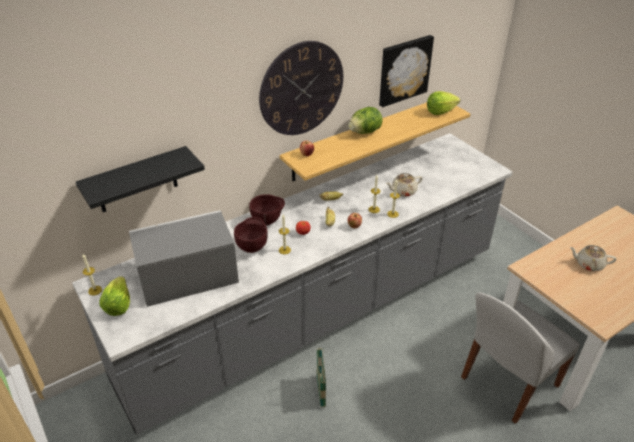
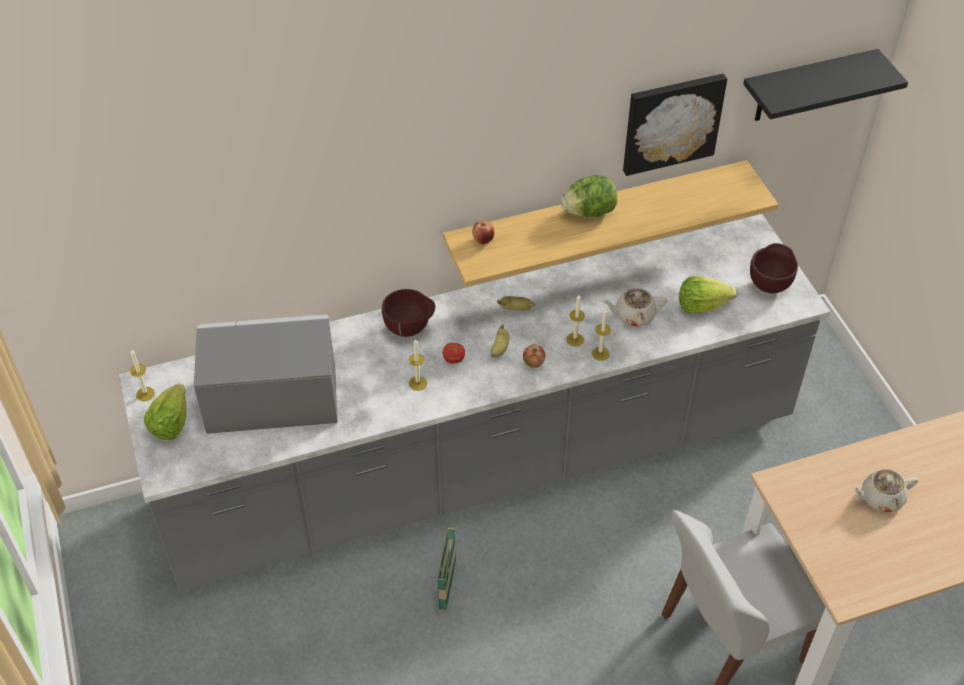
camera: 15 degrees right, 10 degrees up
(136, 180) = (217, 256): black shelf -> black shelf (806, 86)
(252, 247) = (373, 369): brown bowl -> brown bowl (769, 285)
(301, 89) = (483, 147): wall clock -> none
(440, 112) = (729, 192): lettuce -> lettuce (702, 305)
(588, 264) = (880, 498): beige teapot -> beige teapot turned 45 degrees counterclockwise

